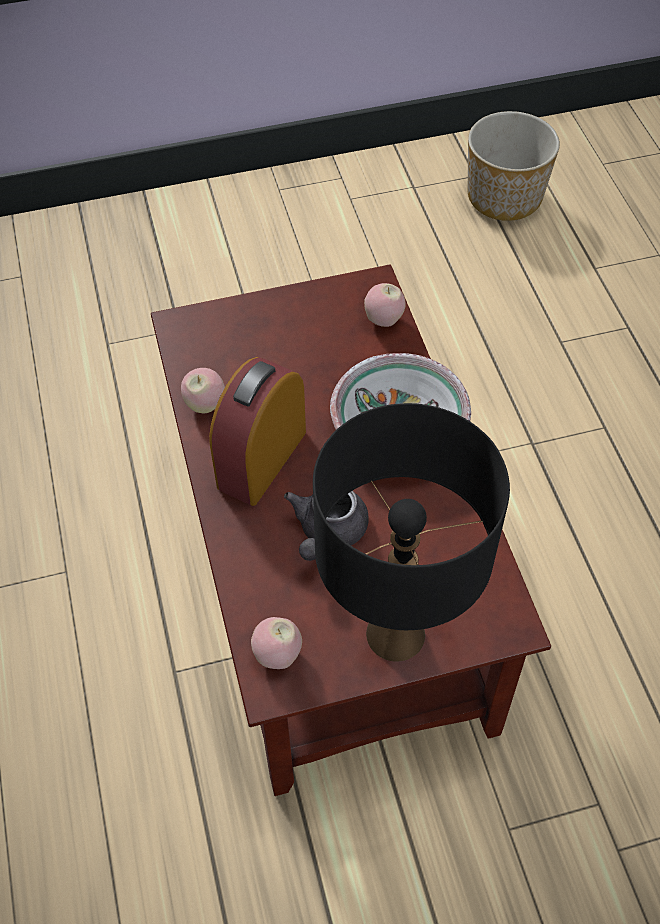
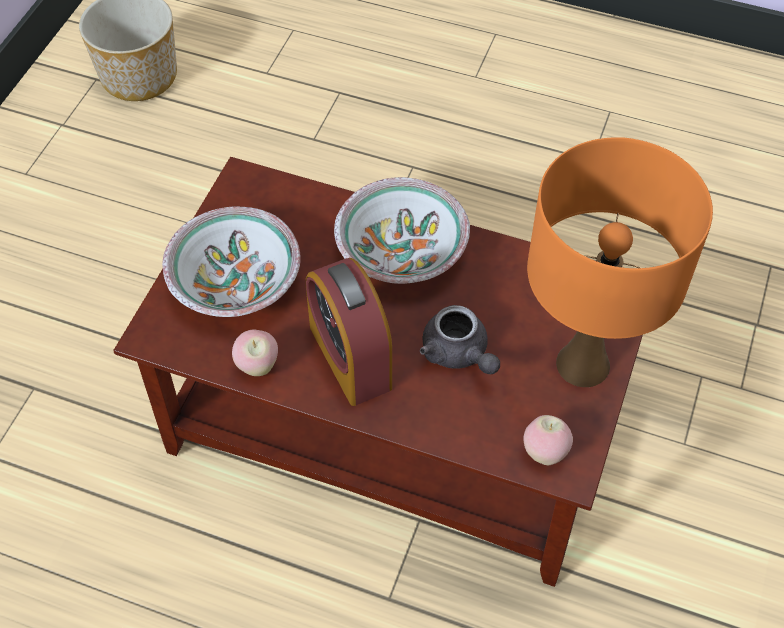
camera: 55 degrees left, 0 degrees up
(273, 342) = (236, 280): none -> bowl
(383, 320) = (284, 195): apple -> none
(396, 634) = (583, 364): black table lamp -> orange table lamp

